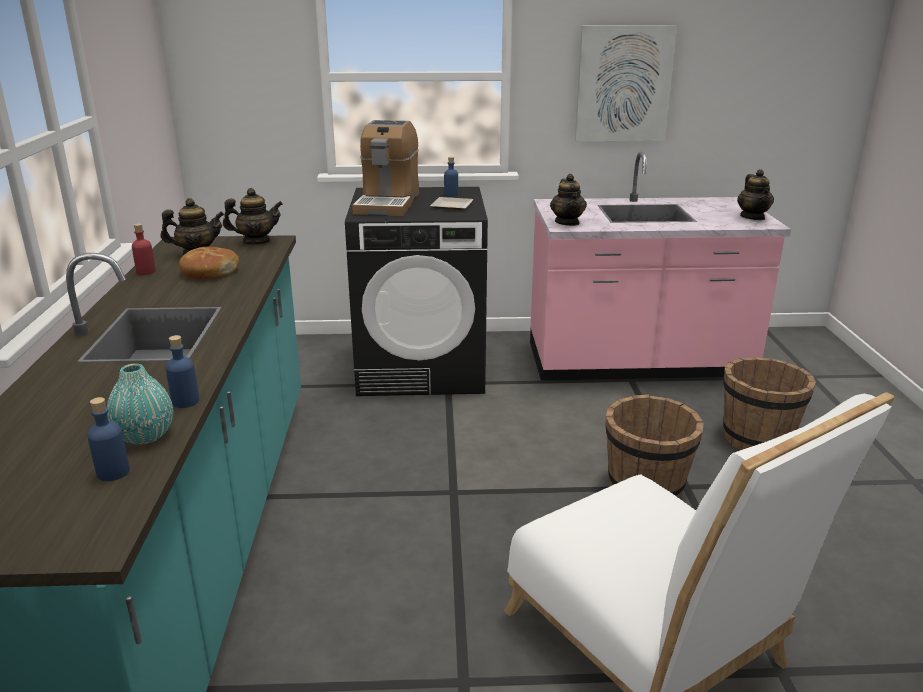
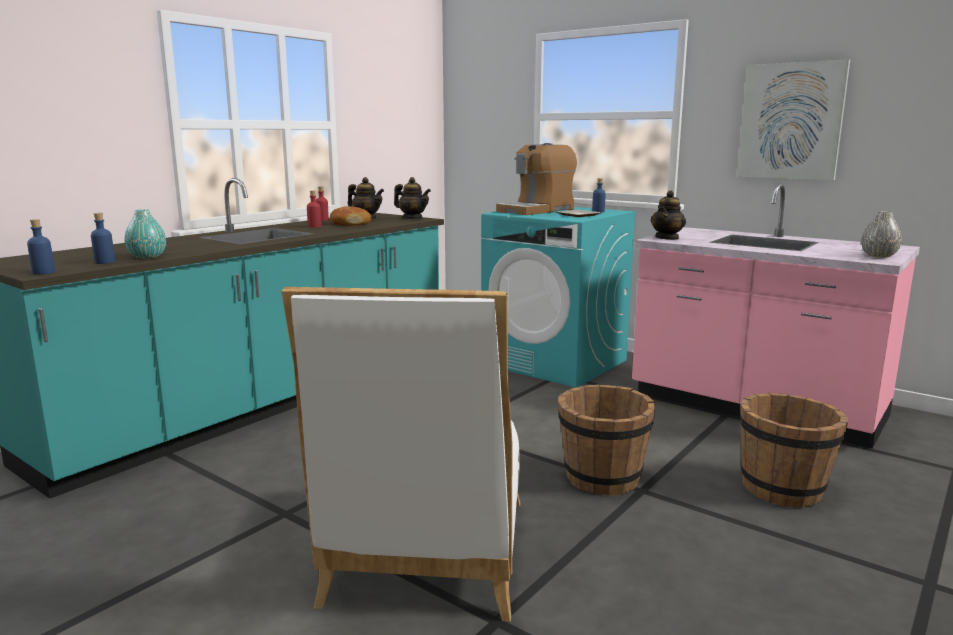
camera: 40 degrees right, 10 degrees down
(179, 290) = (314, 226): none -> red bottle
(185, 401) = (194, 252): blue bottle -> blue bottle (43, 272)
(422, 368) = (555, 362): black washing machine -> turquoise washing machine
(752, 217) = (879, 256): teapot -> grey vase

